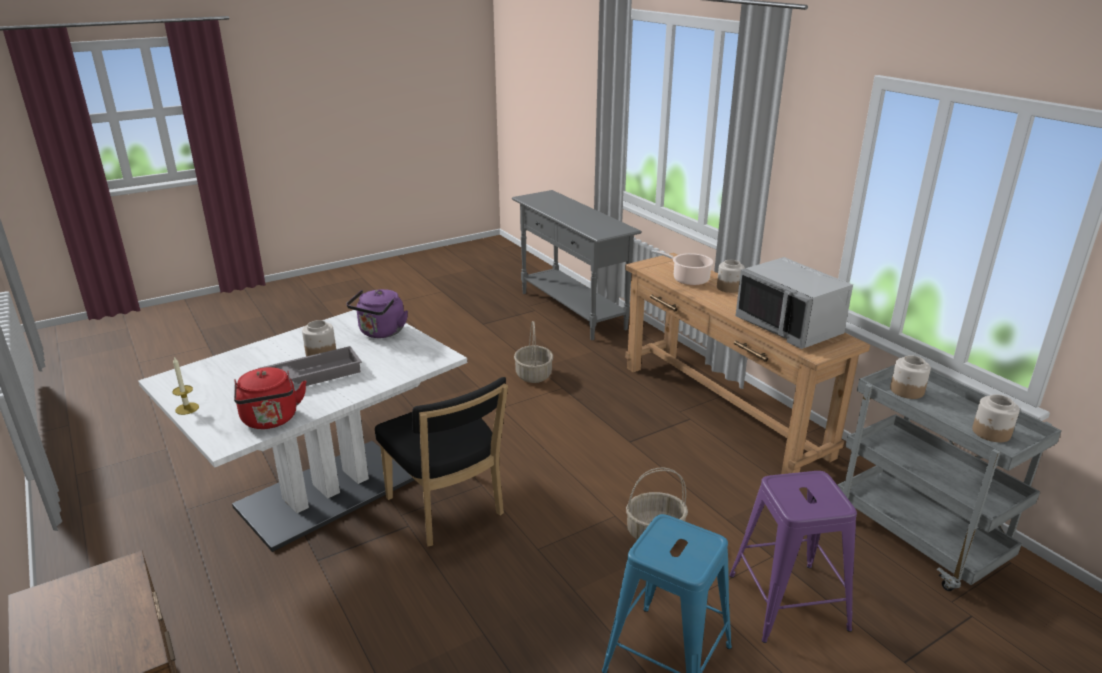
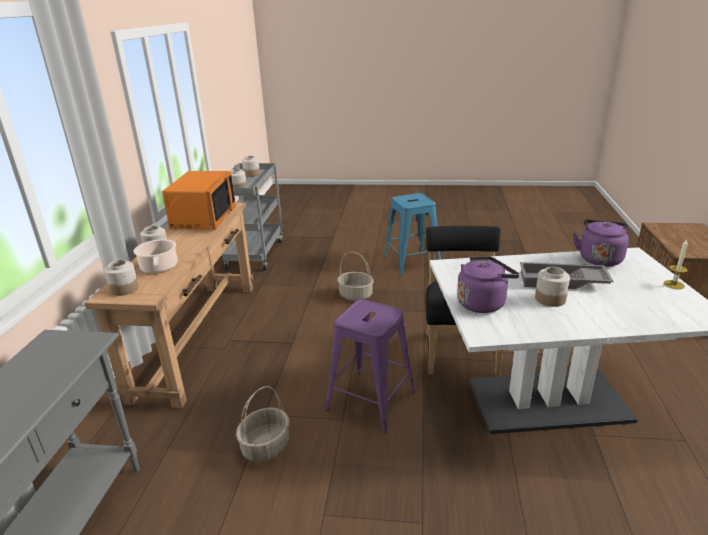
camera: 140 degrees left, 0 degrees up
(271, 420) = (599, 258): red kettle -> purple kettle
(671, 263) = (124, 289): none -> jar
(787, 601) = (341, 258): purple stool -> purple stool (371, 400)
(789, 326) = (203, 219): grey microwave -> orange microwave

